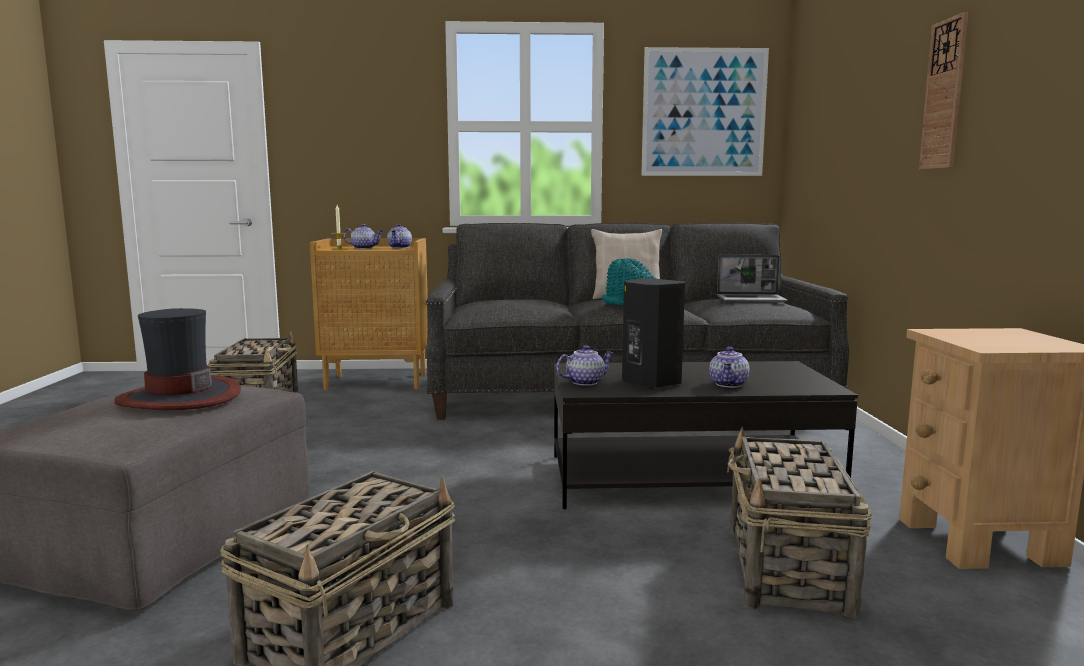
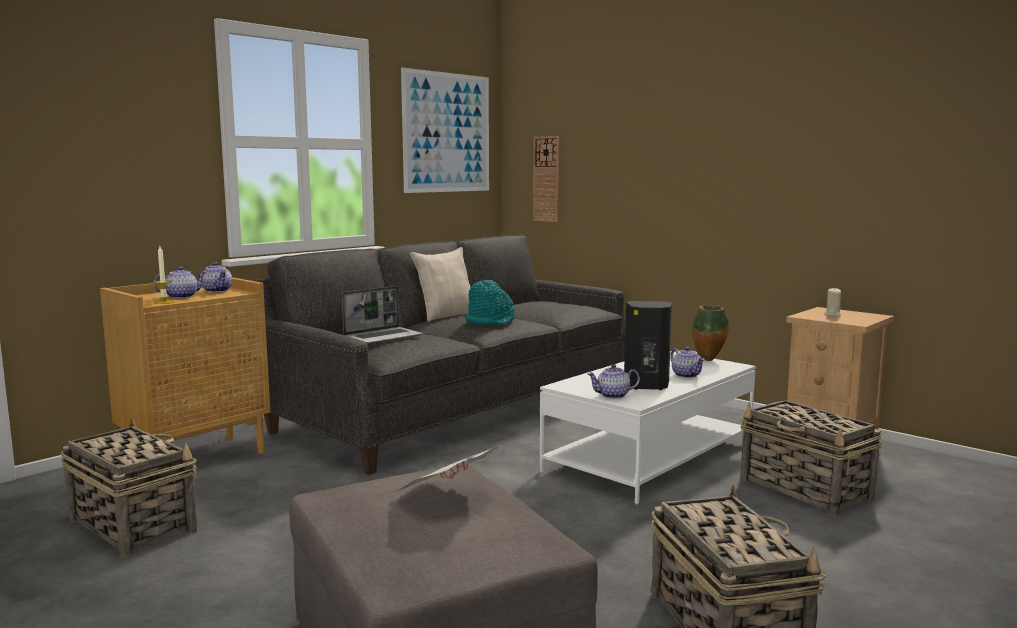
camera: 45 degrees left, 0 degrees up
(179, 397) = (446, 496): hat -> newspaper
(585, 382) = (613, 396): teapot -> teapot turned 120 degrees counterclockwise
(689, 478) = (650, 457): black coffee table -> white coffee table
(752, 300) = (548, 304): laptop -> laptop (383, 337)
(814, 379) = (709, 360): none -> vase
(944, 94) = (721, 149): wall clock -> wall clock (546, 179)
(990, 336) = (832, 315): none -> beige candle

